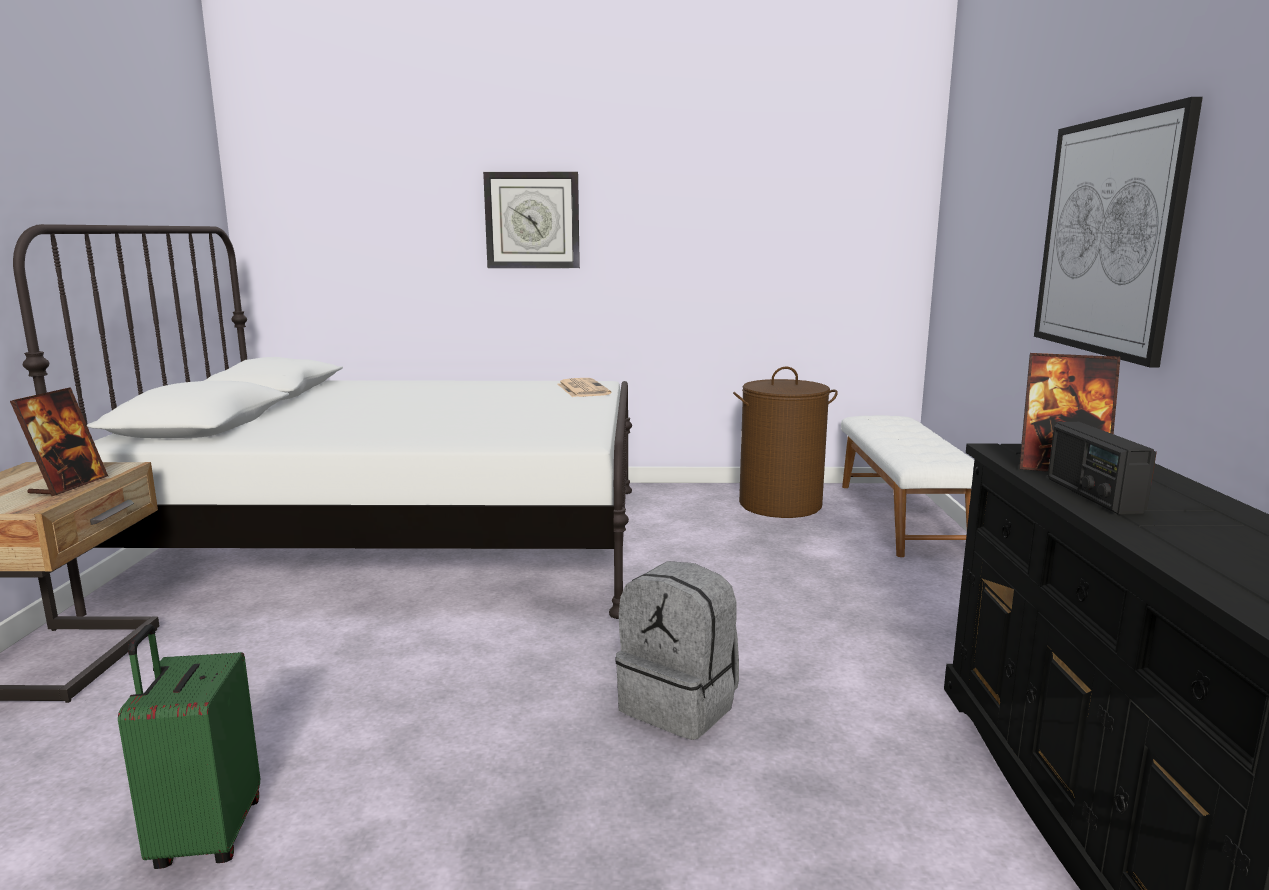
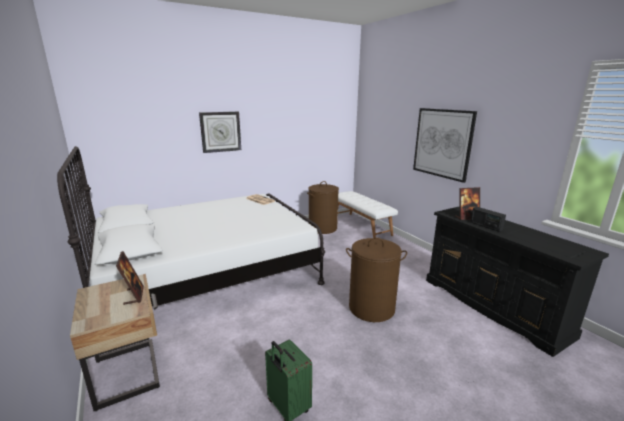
camera: 30 degrees left, 5 degrees up
(680, 705) = (371, 308): grey backpack -> brown laundry basket

